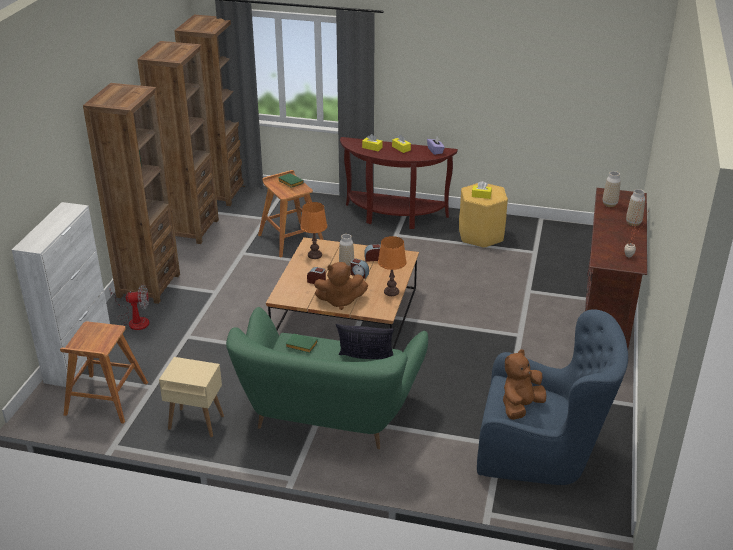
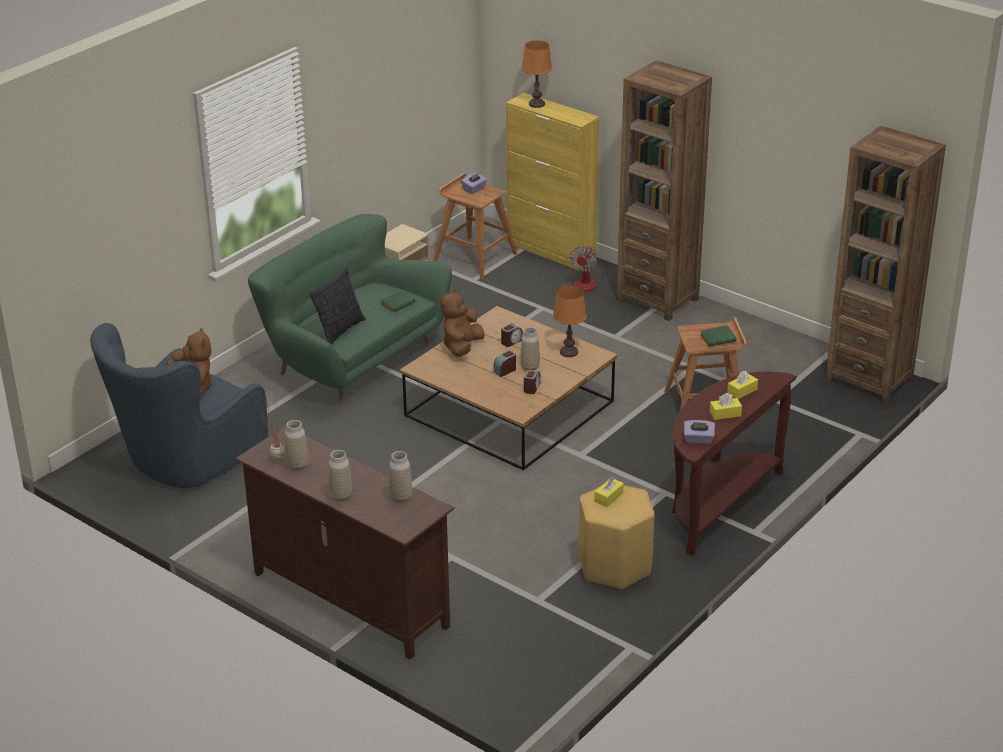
camera: 115 degrees right, 0 degrees up
(79, 357) = (551, 251): white cabinet -> yellow cabinet
(88, 339) = (474, 189): none -> purple tissue box
(190, 229) = (776, 342): brown bookcase -> none
(391, 292) = (452, 382): orange table lamp -> orange table lamp (536, 104)
(624, 247) = (297, 465): none -> vase

